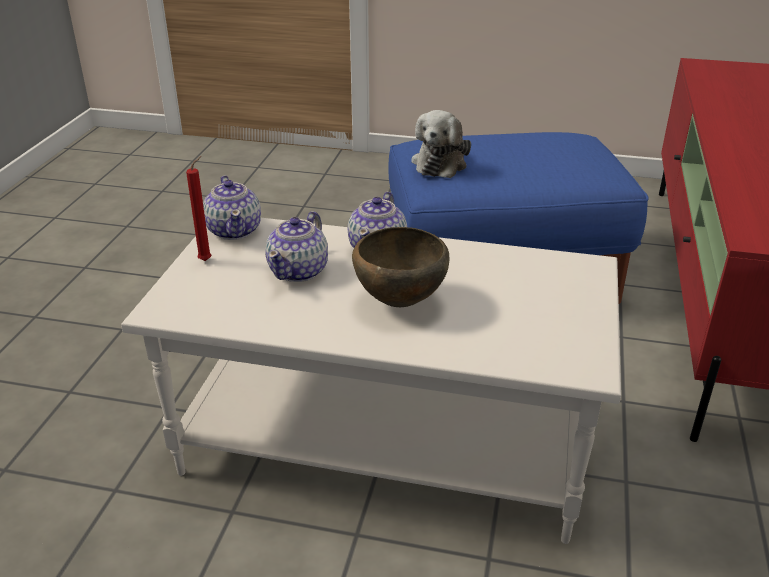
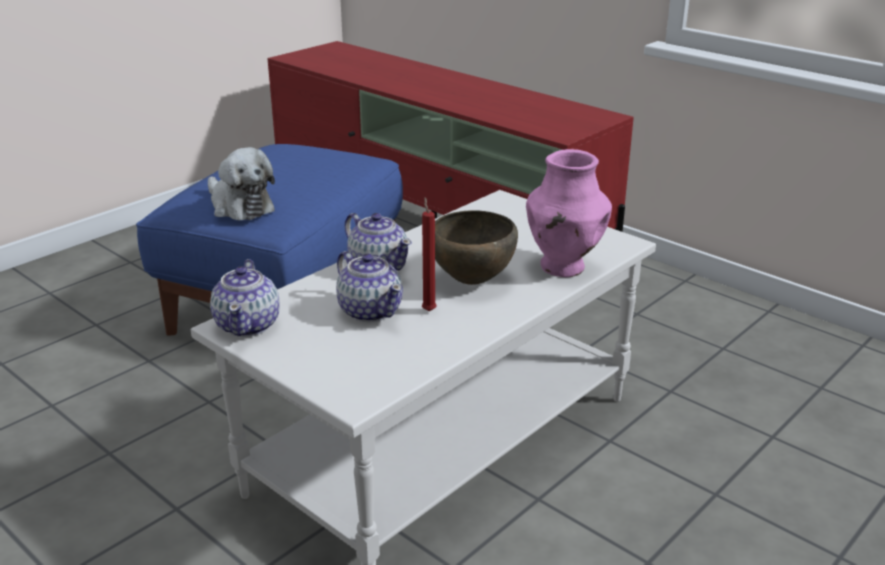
camera: 60 degrees left, 5 degrees down
(207, 260) = (289, 352): red candle -> red candle (428, 310)
(234, 230) = (248, 325): teapot -> teapot turned 75 degrees clockwise
(483, 345) = (563, 267): none -> pink vase

